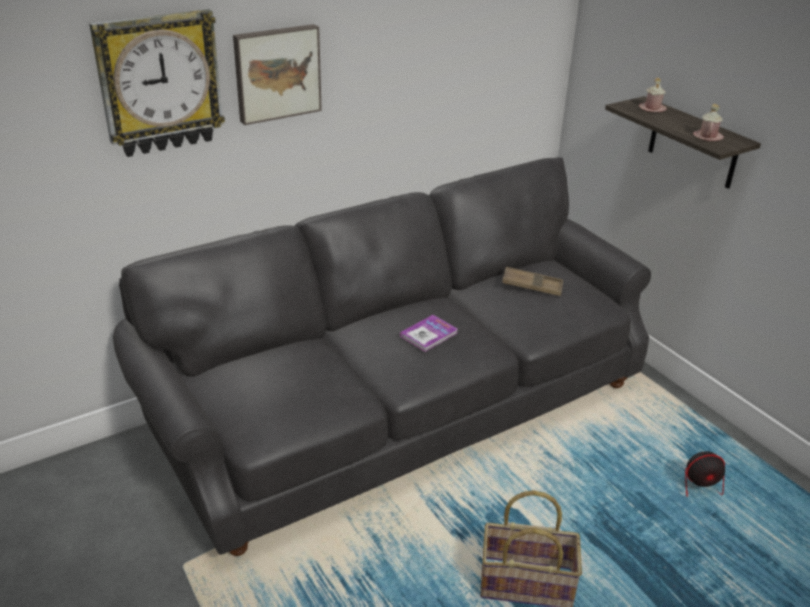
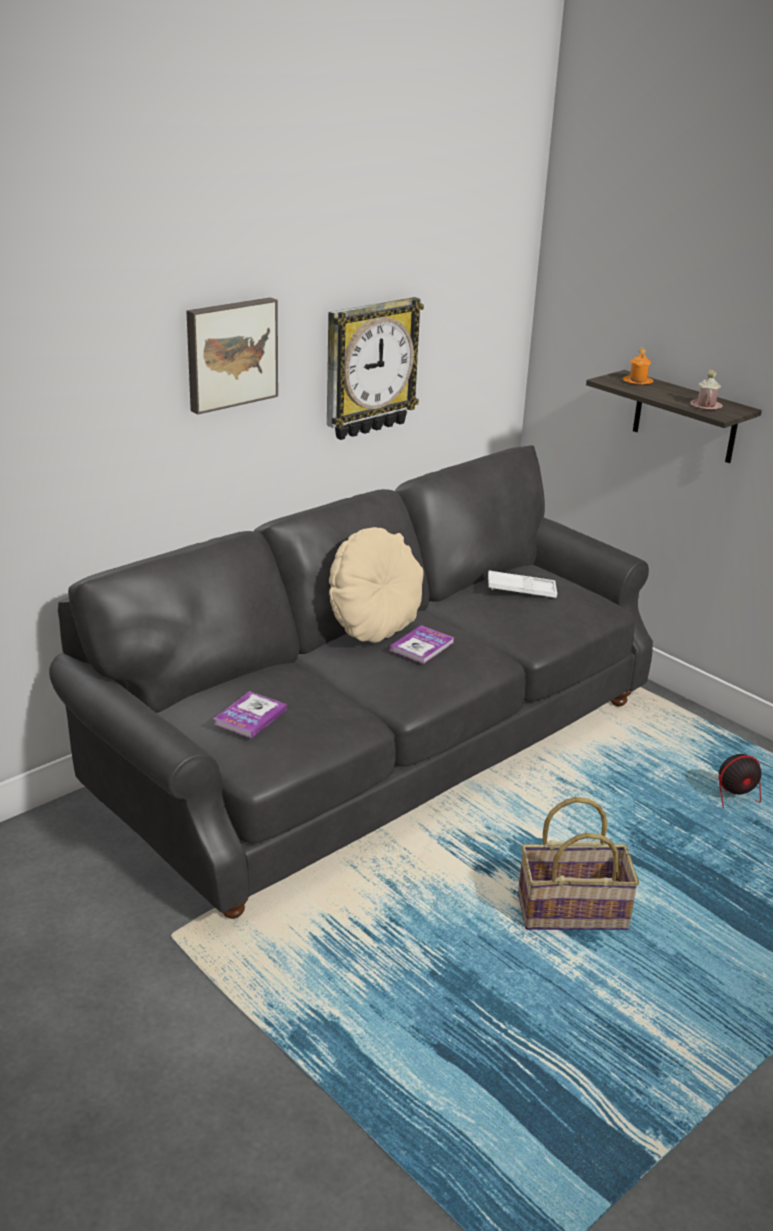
camera: 10 degrees left, 5 degrees down
(159, 83) = (108, 367): wall clock -> wall clock (369, 368)
(261, 390) = (250, 716): none -> book
(394, 315) = (374, 630): none -> beige pillow
(532, 286) = (521, 589): brown tray -> white tray
(652, 108) = (637, 381): pink mug -> orange mug

